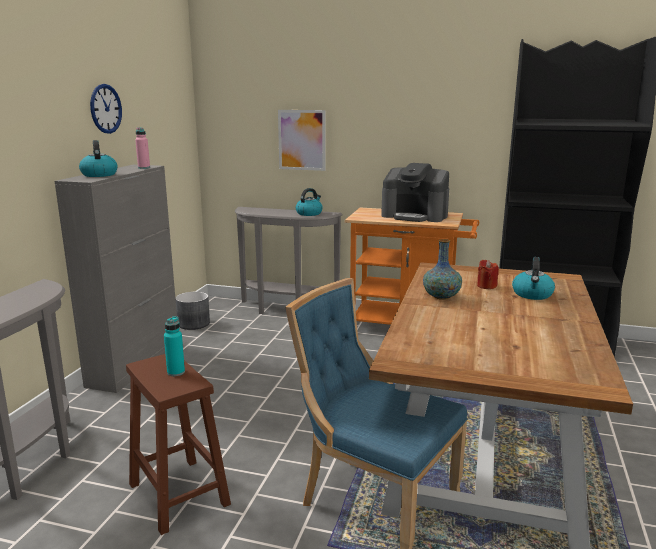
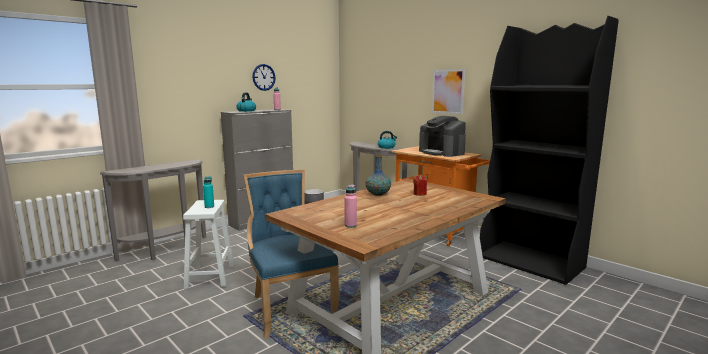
camera: 30 degrees right, 5 degrees down
(180, 495) = (210, 276): brown stool -> white stool
(302, 140) = (389, 100): picture -> picture (448, 91)
(522, 360) = (350, 225): none -> pink bottle
(532, 294) = (439, 202): kettle -> none

